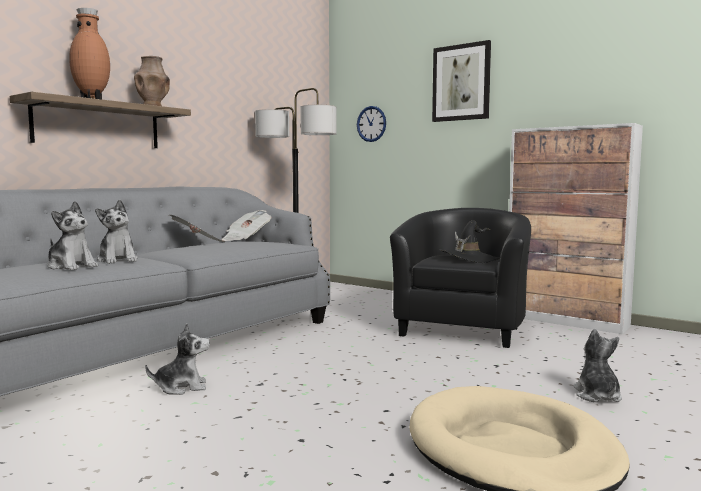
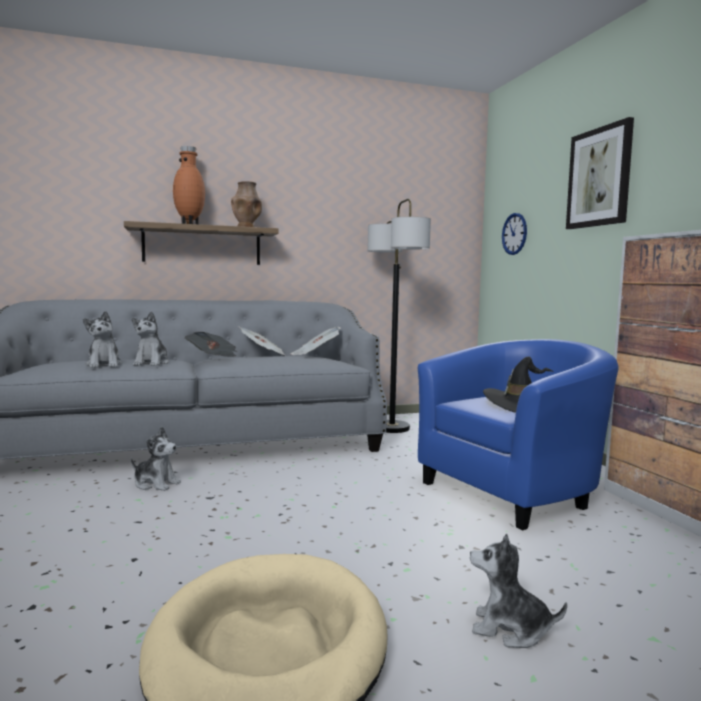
camera: 35 degrees right, 0 degrees up
(170, 251) = (213, 359): none -> newspaper
(463, 328) = (513, 492): black armchair -> blue armchair
(597, 396) = (510, 629): plush toy -> plush toy turned 105 degrees counterclockwise

